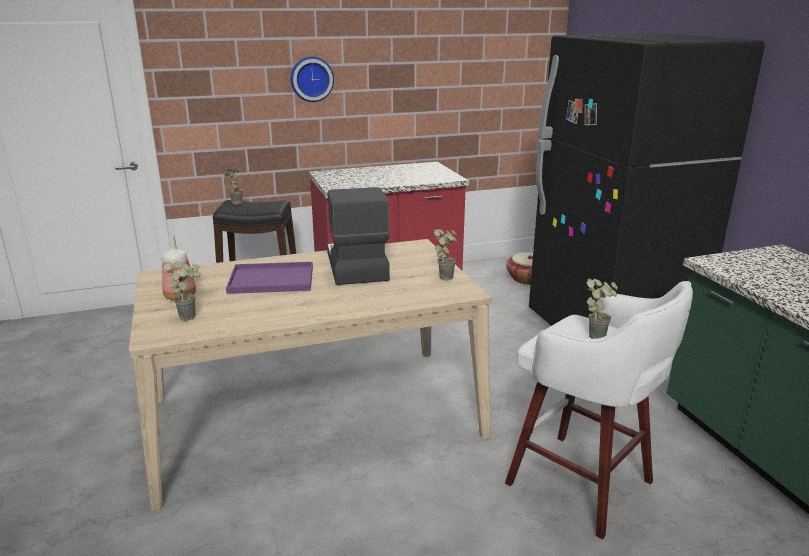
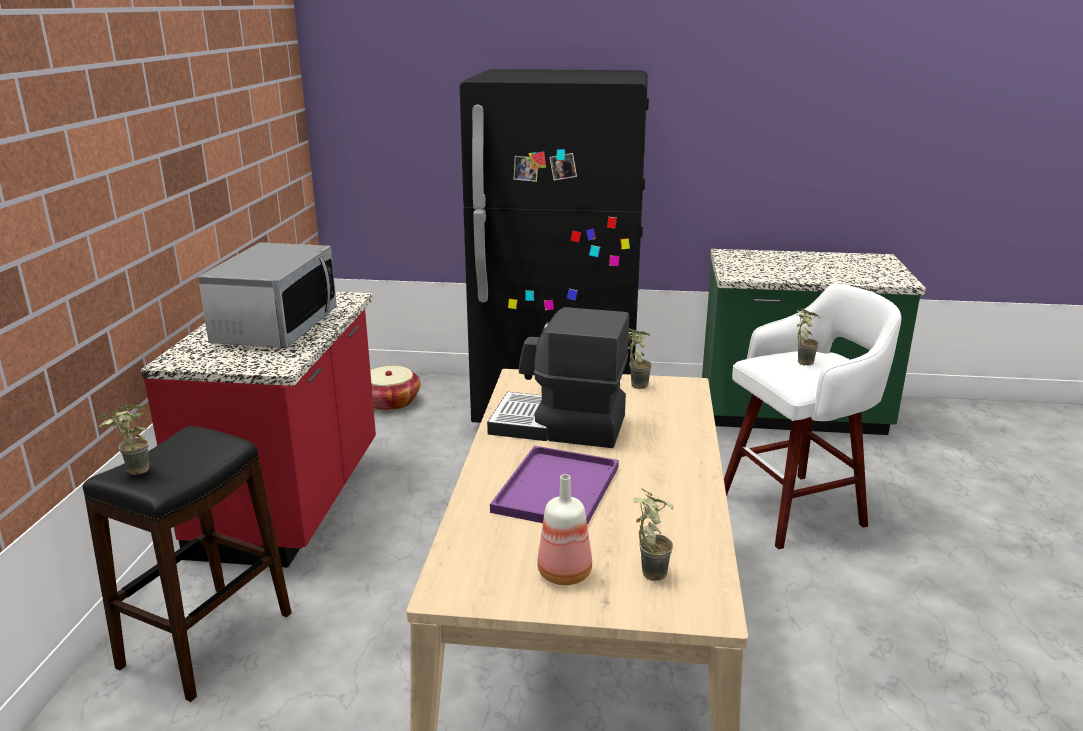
camera: 65 degrees left, 0 degrees up
(311, 79) = (108, 199): wall clock -> none
(385, 176) = (276, 328): none -> microwave

